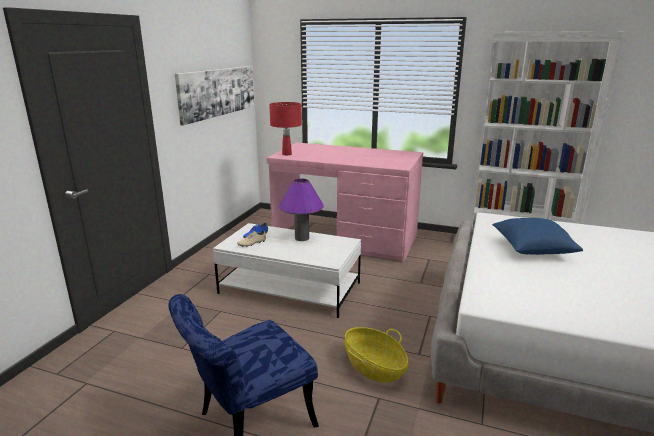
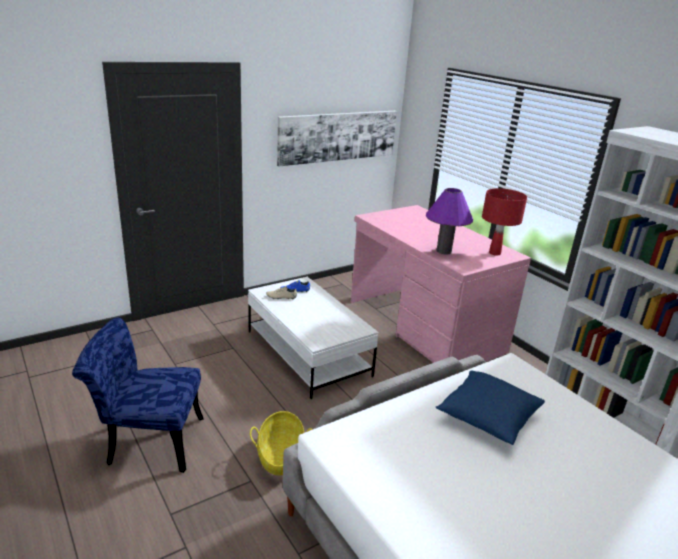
camera: 35 degrees right, 5 degrees up
(287, 154) = (379, 217): red table lamp -> red table lamp (494, 253)
(302, 238) = (328, 309): purple table lamp -> purple table lamp (444, 251)

